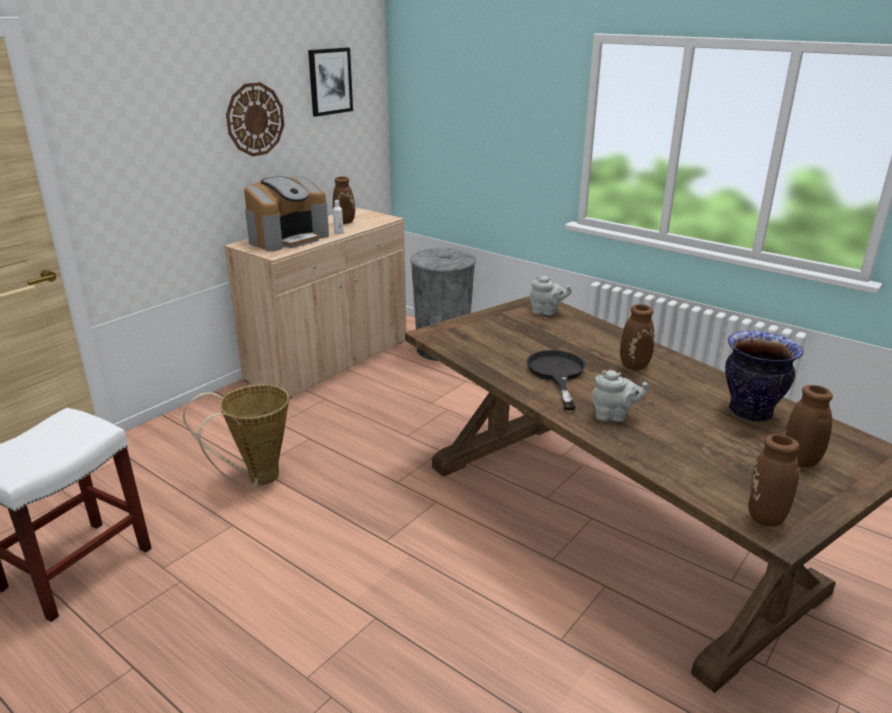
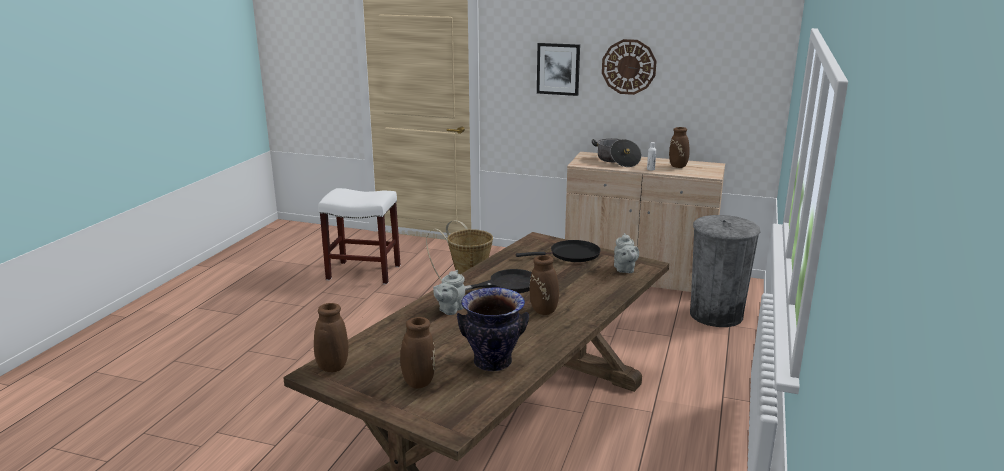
camera: 70 degrees right, 5 degrees down
(288, 238) = (616, 161): coffee machine -> cooking pot
(330, 81) = (715, 48): picture -> picture (558, 69)
(492, 326) = (571, 255): none -> black frying pan
(614, 416) = (450, 310): grey teapot -> grey teapot turned 45 degrees clockwise

